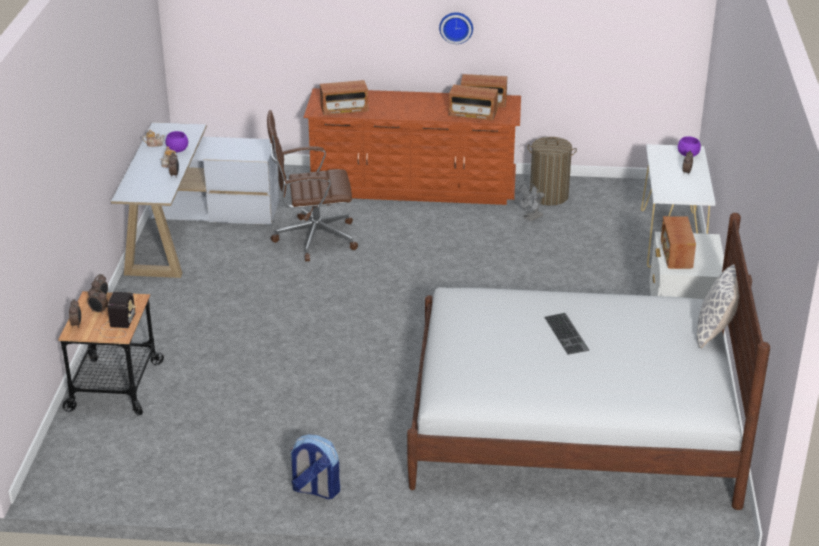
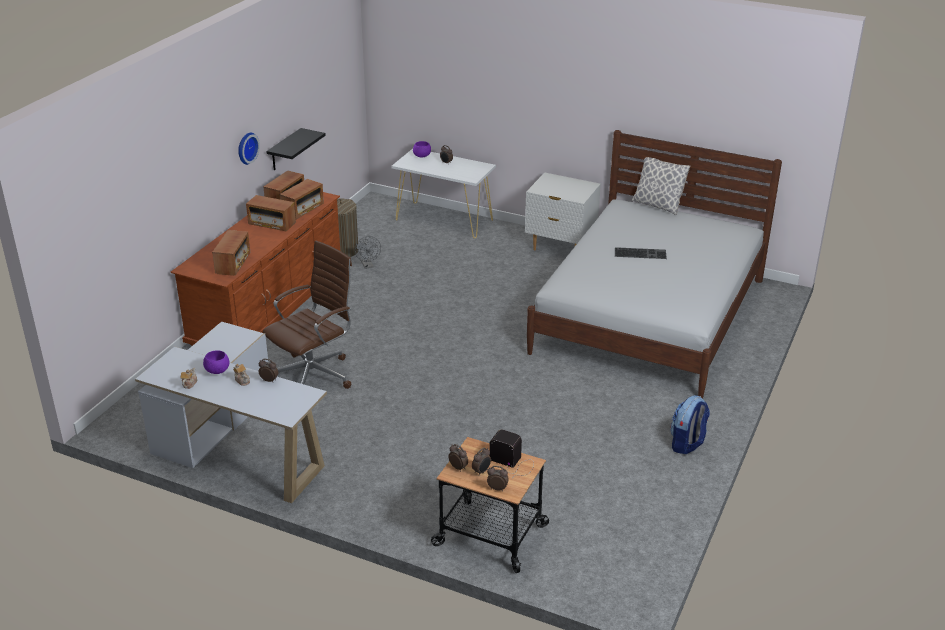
camera: 70 degrees left, 0 degrees up
(313, 238) = (314, 375): brown office chair -> brown office chair turned 150 degrees counterclockwise
(524, 58) = (284, 150): none -> black shelf
(676, 255) = (562, 192): radio -> radio (272, 224)

